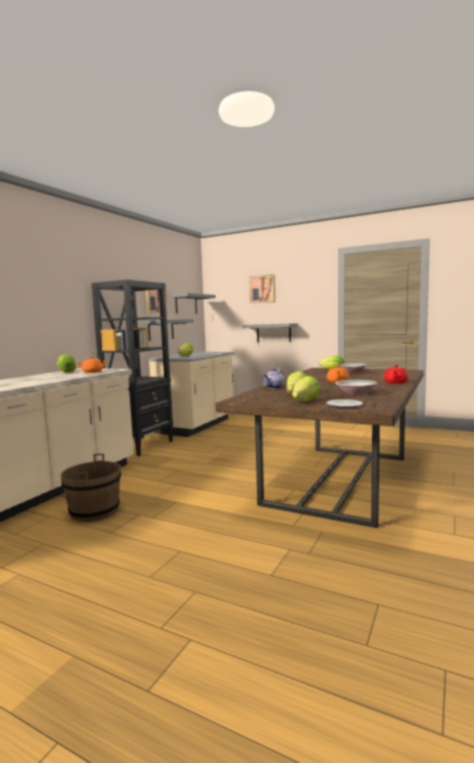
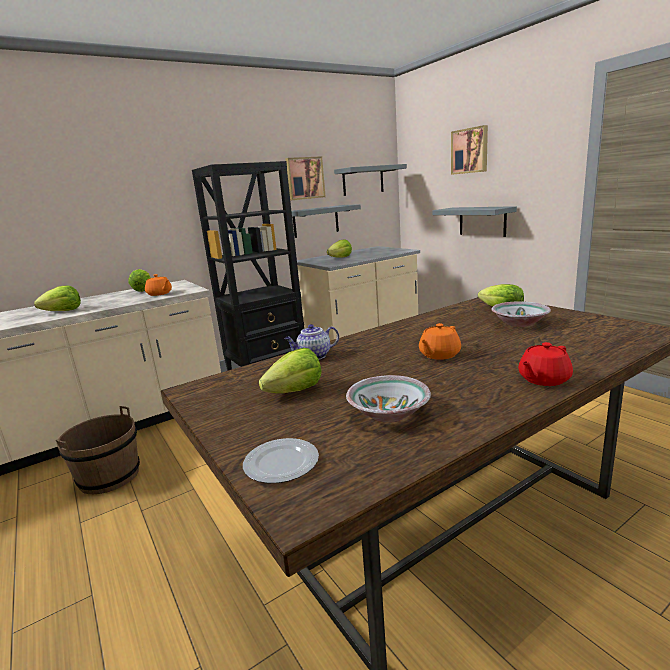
camera: 30 degrees right, 10 degrees up
(305, 401) = (258, 424): lettuce -> lettuce (63, 311)

